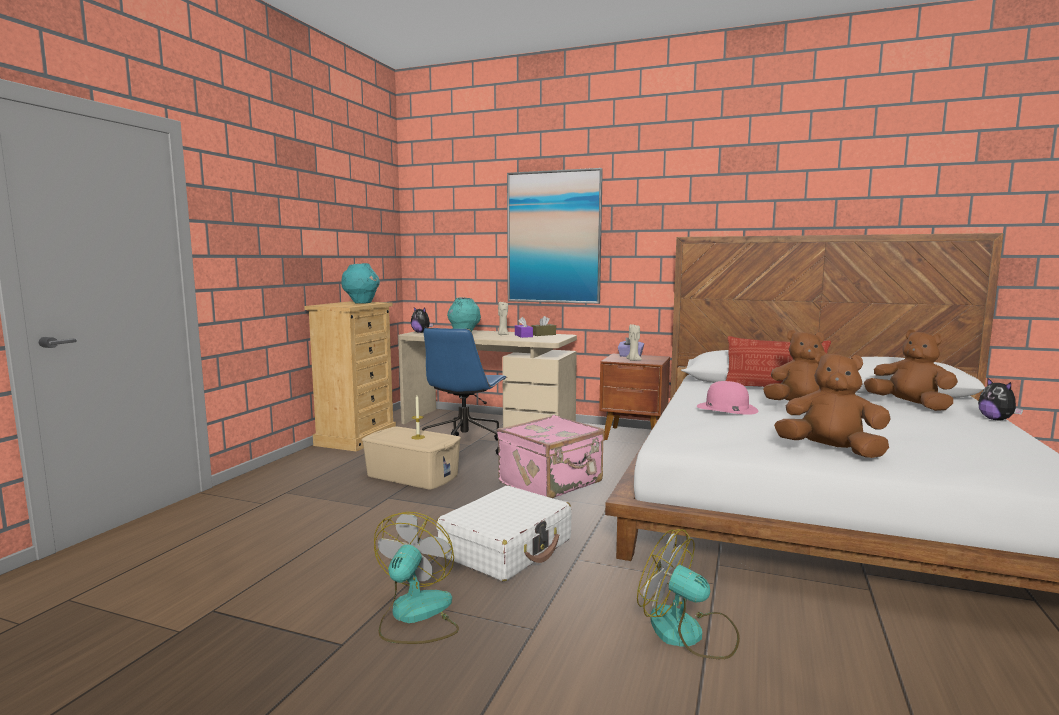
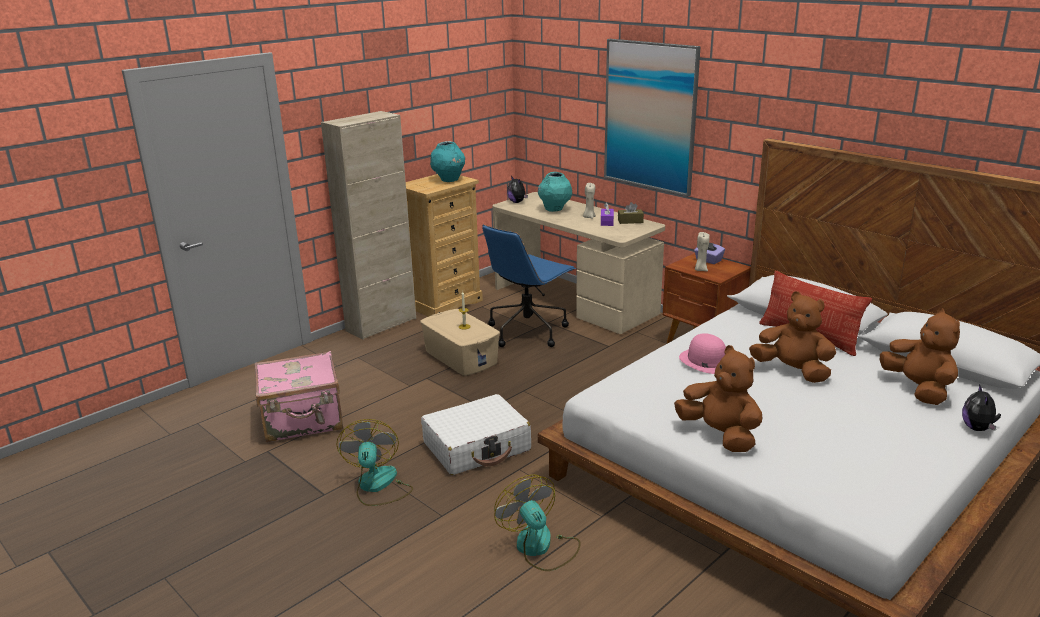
camera: 25 degrees right, 15 degrees up
(295, 462) = (381, 324): none -> beige cabinet
(415, 616) = (377, 486): fan -> fan turned 45 degrees counterclockwise
(552, 483) = (568, 389): pink suitcase -> pink suitcase (303, 421)

